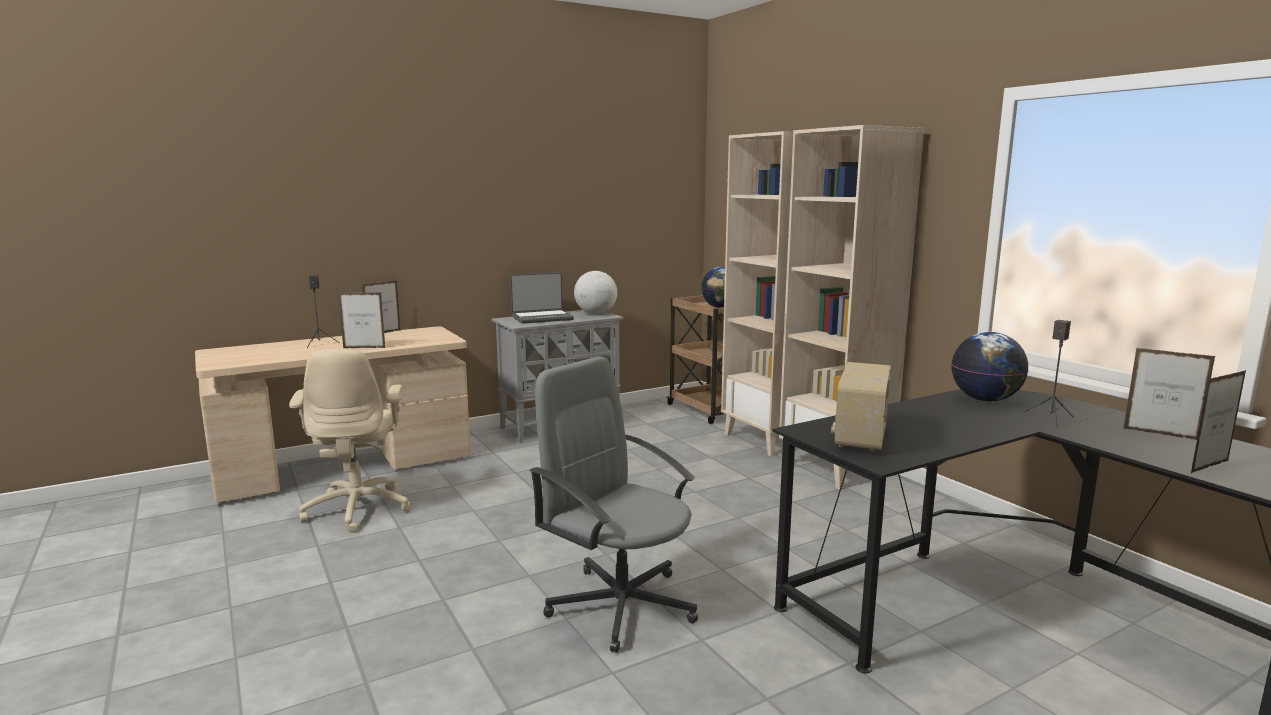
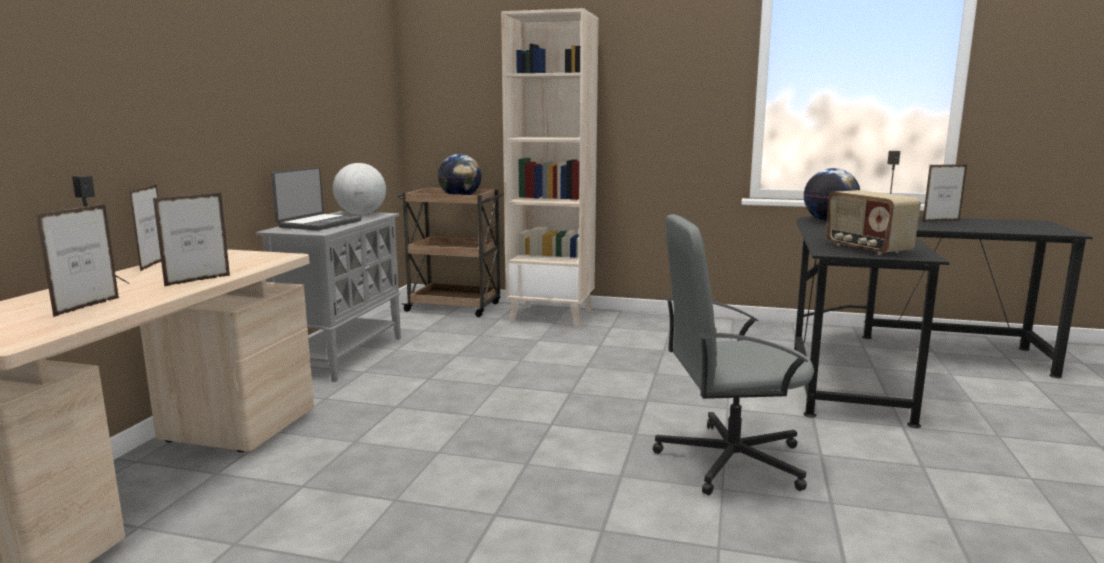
camera: 45 degrees left, 0 degrees up
(358, 508) = (294, 506): beige office chair -> none
(835, 469) = (638, 322): beige bookcase -> none
(1209, 467) = (1003, 229): picture frame -> picture frame (87, 307)

